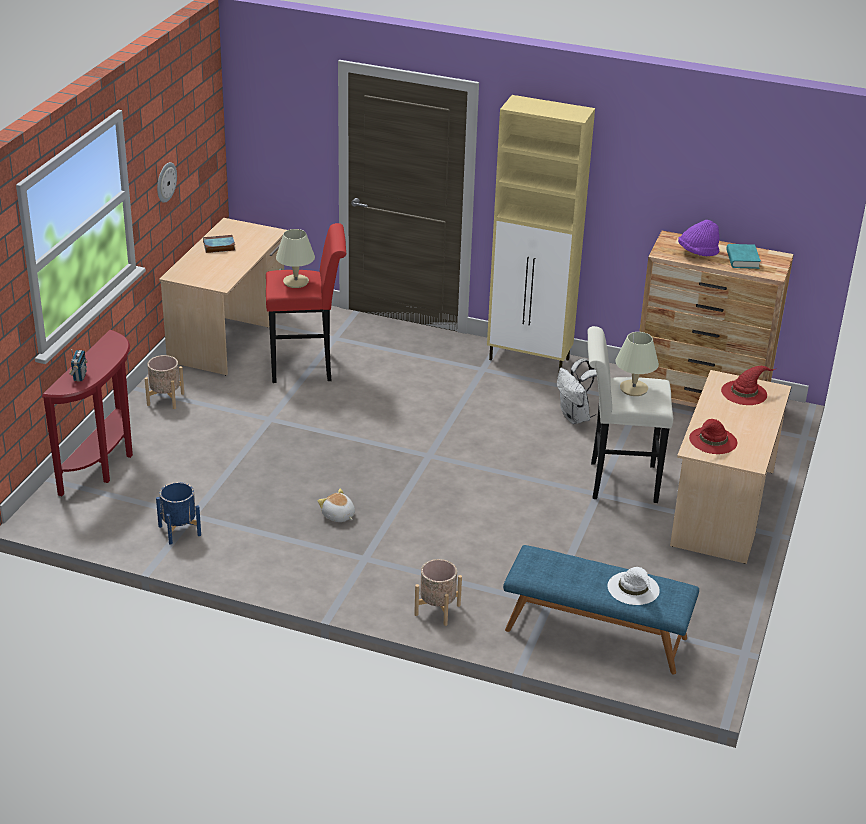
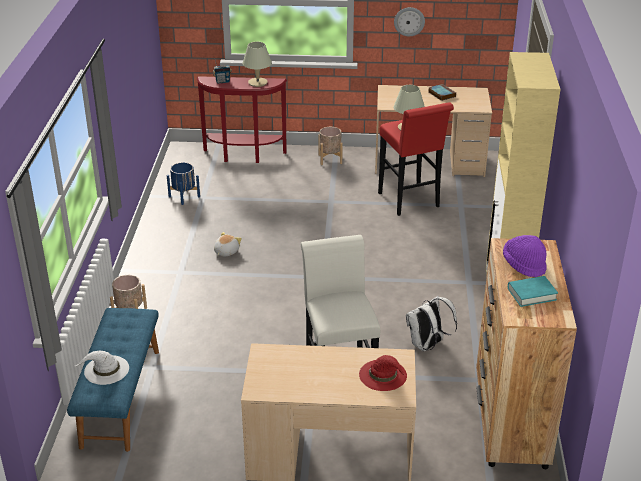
camera: 75 degrees right, 0 degrees up
(633, 389) = (343, 303): beige table lamp -> beige table lamp (257, 82)
(712, 441) = (284, 362): red hat -> none

